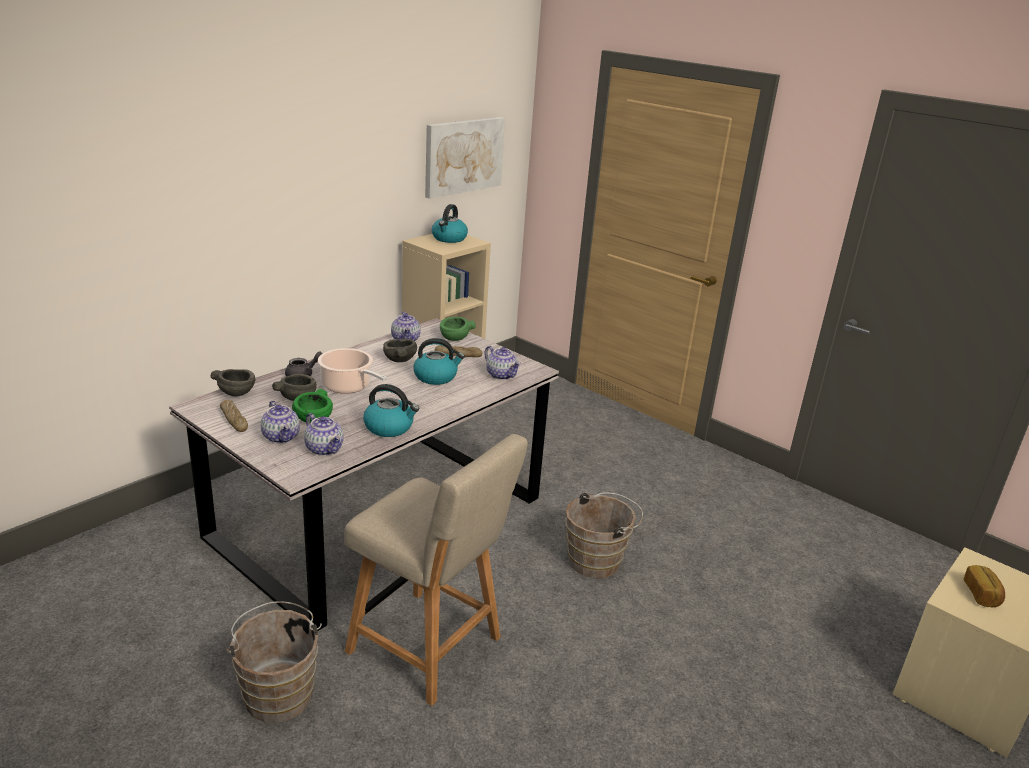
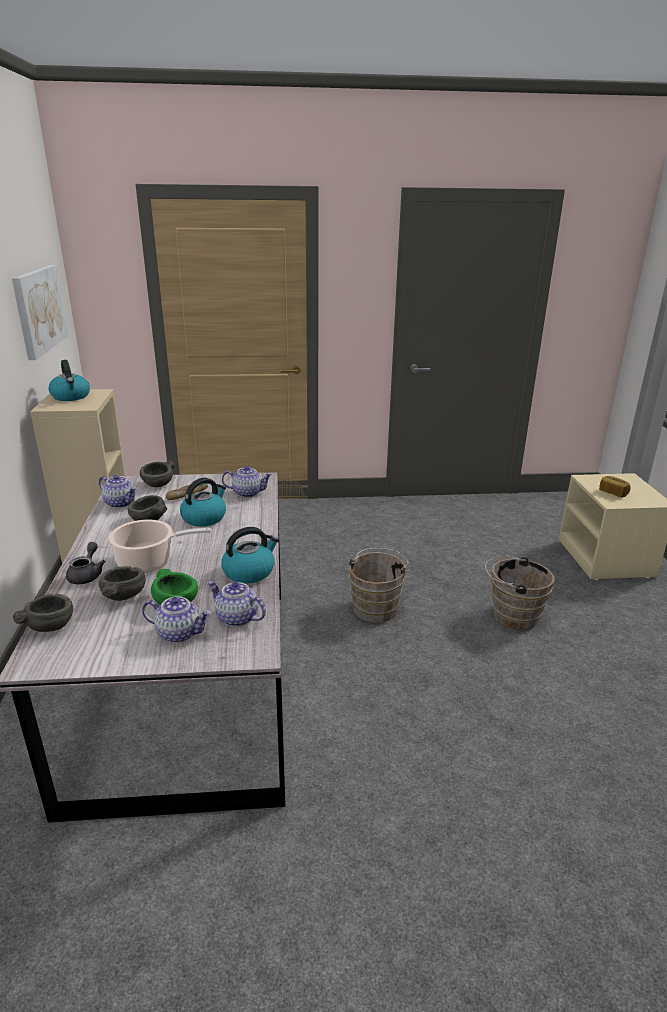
camera: 45 degrees left, 0 degrees up
(234, 420) = (102, 649): bread -> none
(278, 692) = (333, 871): brown bucket -> brown bucket (511, 615)
(325, 449) = (236, 618): teapot -> teapot turned 150 degrees counterclockwise
(430, 648) = (376, 741): beige chair -> none
(454, 338) = (158, 484): green bowl -> grey bowl

